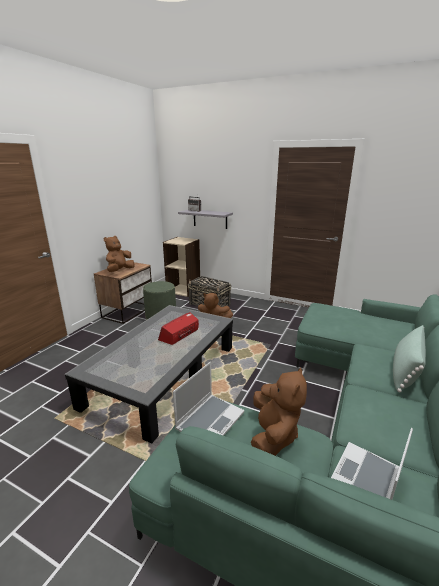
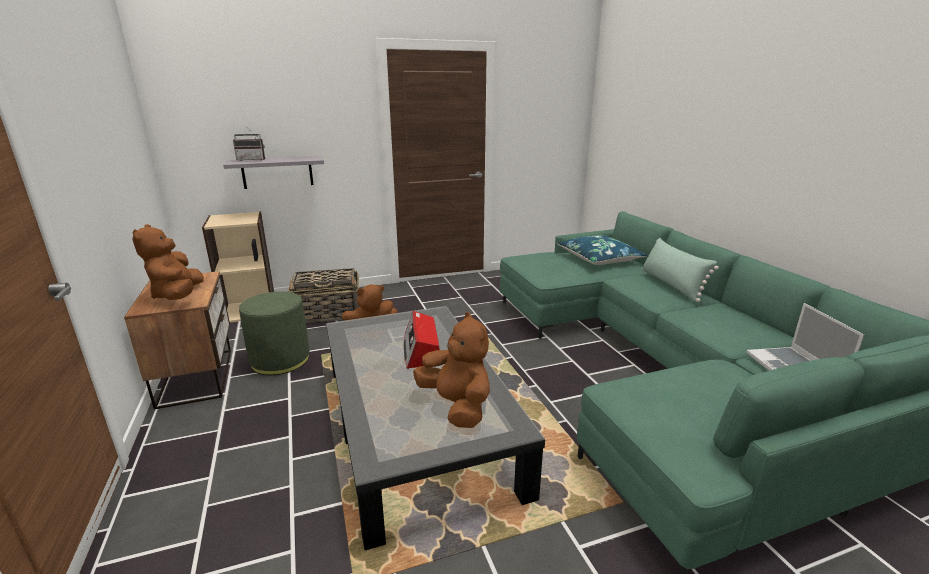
camera: 45 degrees left, 0 degrees up
(210, 420) = (645, 400): laptop -> none
(273, 435) = (702, 379): brown plush toy -> brown plush toy (456, 406)
(382, 327) = (599, 258): none -> blue pillow

